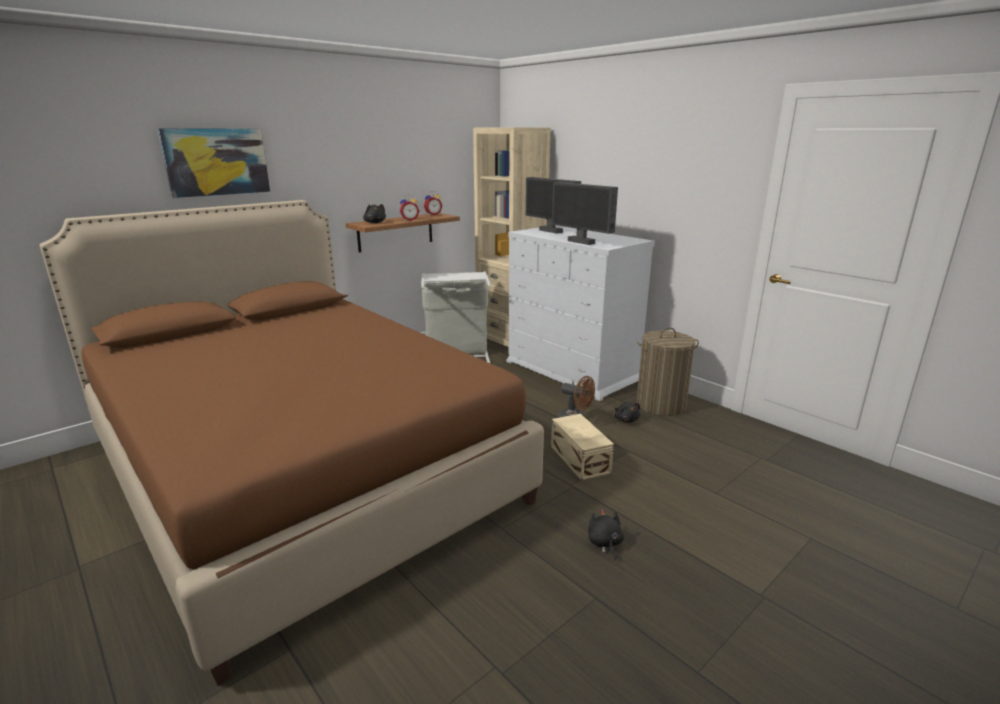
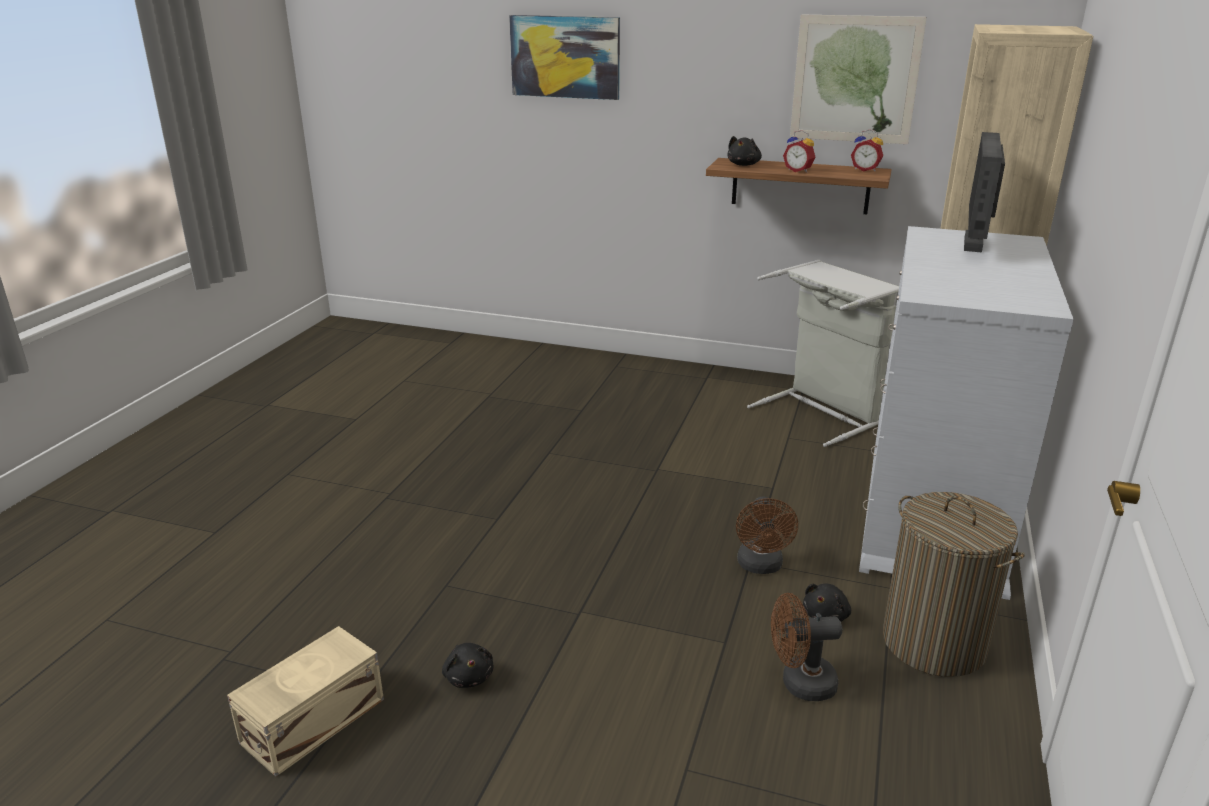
camera: 60 degrees right, 5 degrees up
(301, 470) = (457, 428): brown bed -> none
(414, 163) = (855, 79): none -> picture
(579, 460) = (651, 601): beige storage box -> beige storage box (310, 721)
(581, 242) = (926, 275): monitor -> none
(605, 543) = (469, 676): black plush toy -> black plush toy turned 105 degrees clockwise
(670, 443) = (800, 684): none -> brown fan

